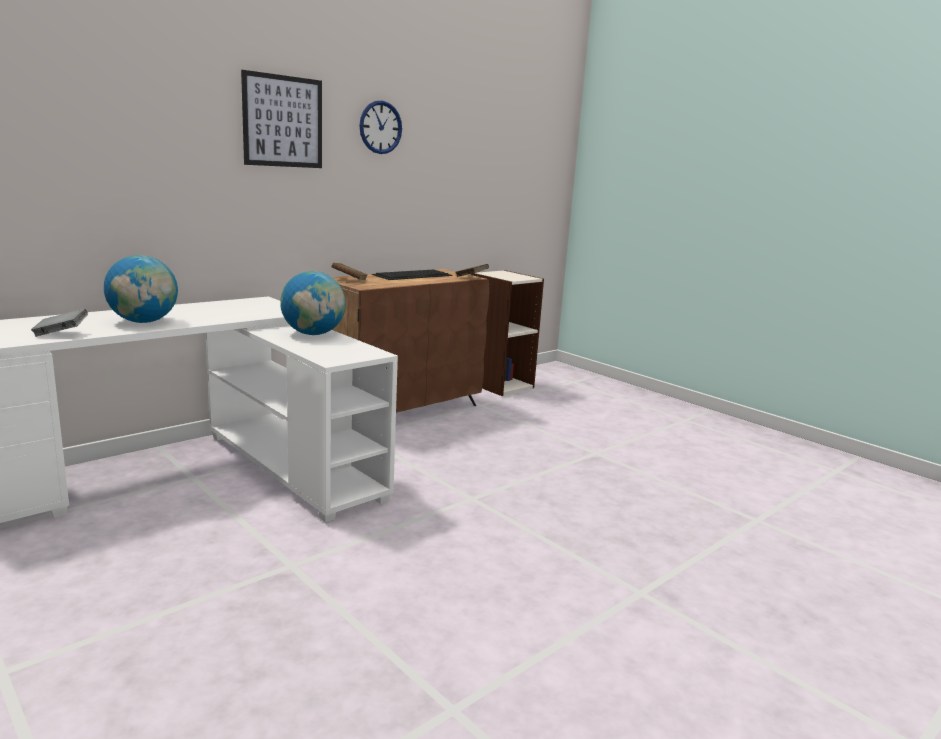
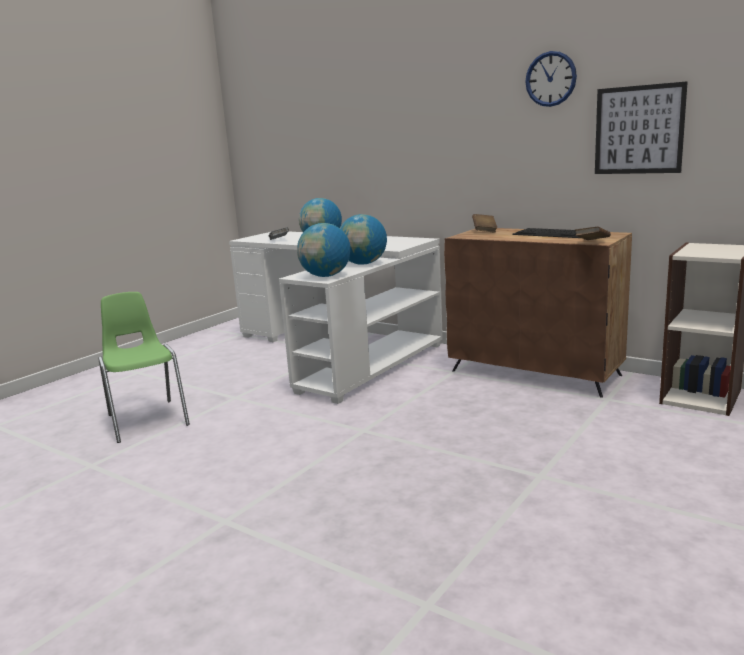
camera: 80 degrees right, 0 degrees up
(283, 121) = (453, 91): picture -> picture (638, 130)
(305, 652) = (147, 420): none -> green chair
(356, 351) = (326, 276): none -> globe

